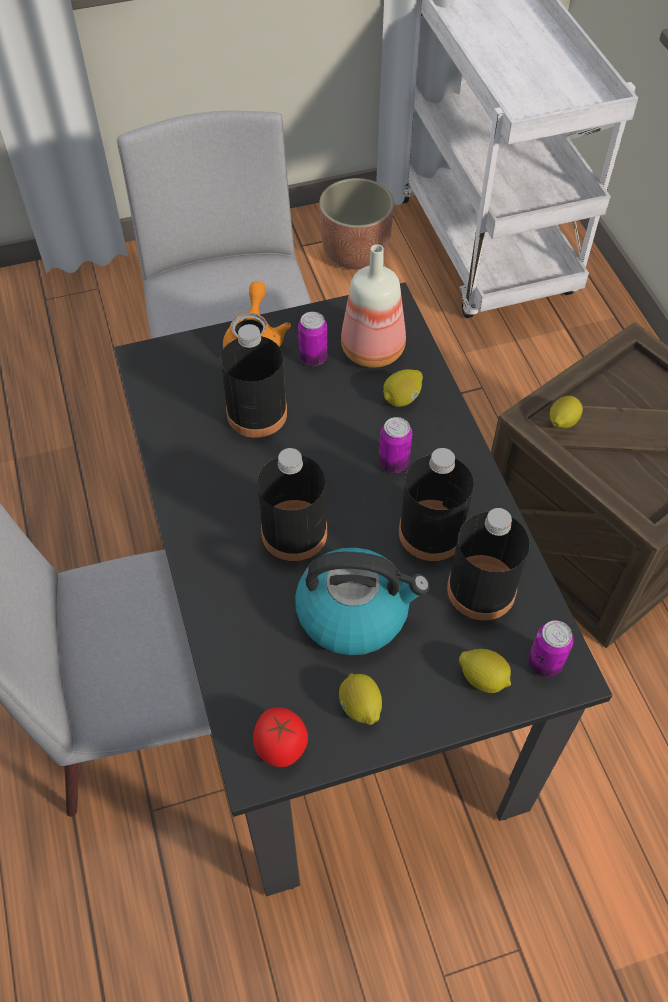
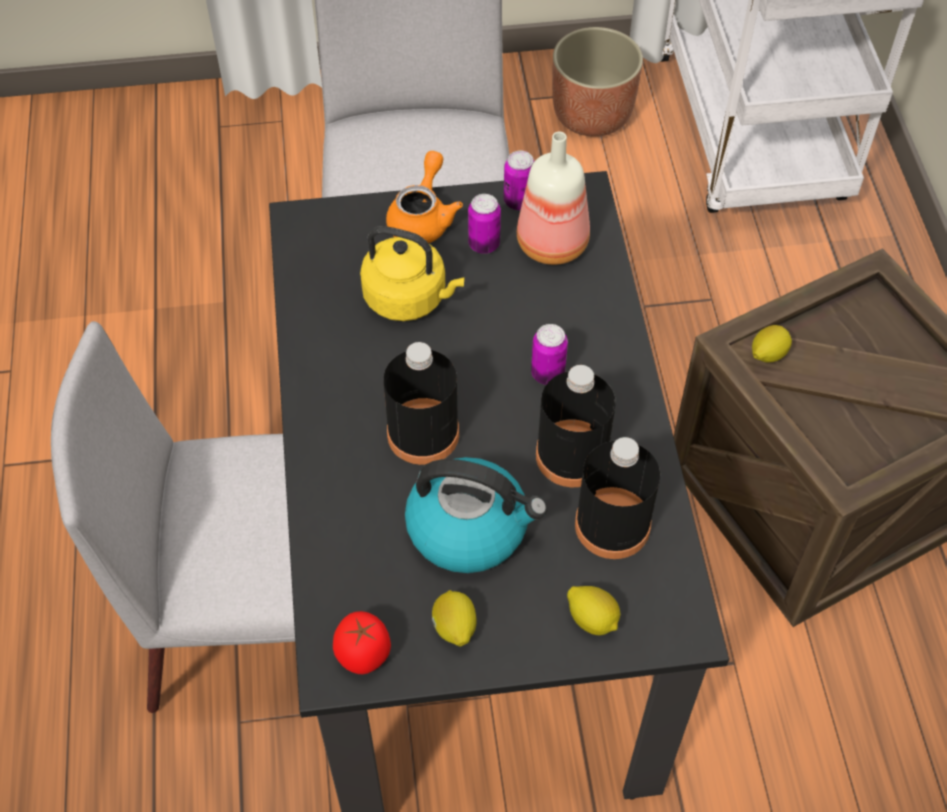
camera: 10 degrees right, 0 degrees up
(257, 413) = (409, 298): black bottle -> yellow kettle
(402, 398) = (573, 303): lemon -> none
(544, 663) = (663, 614): can -> can (518, 201)

